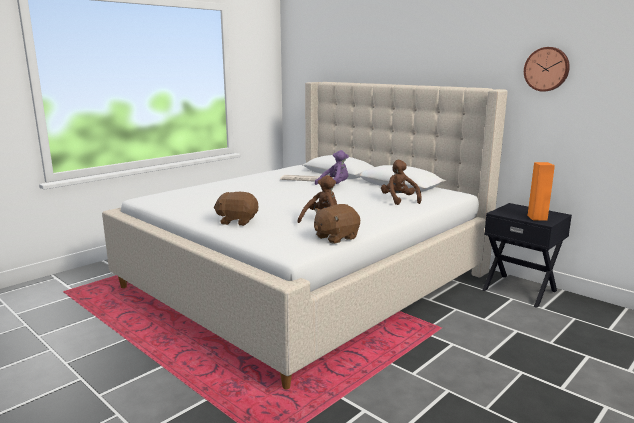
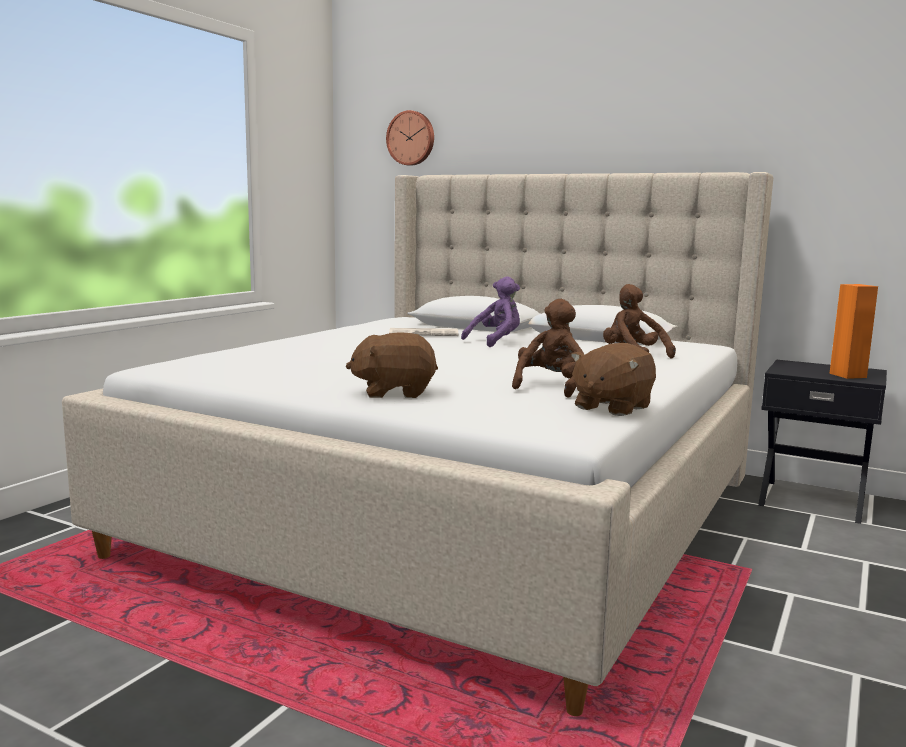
camera: 15 degrees left, 5 degrees down
(547, 69) = (835, 140): wall clock -> wall clock (411, 138)

